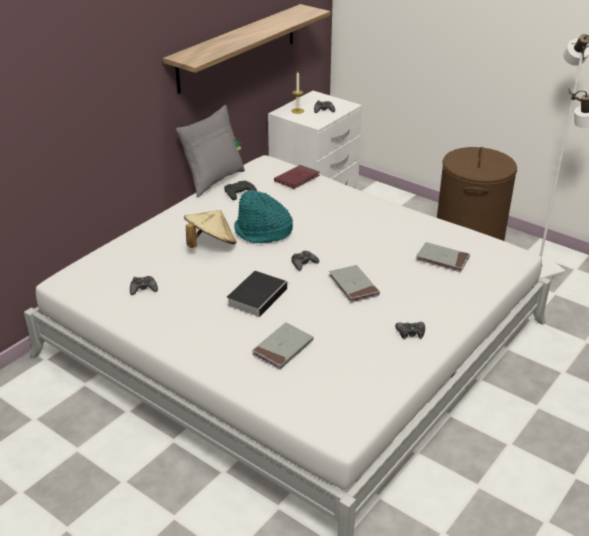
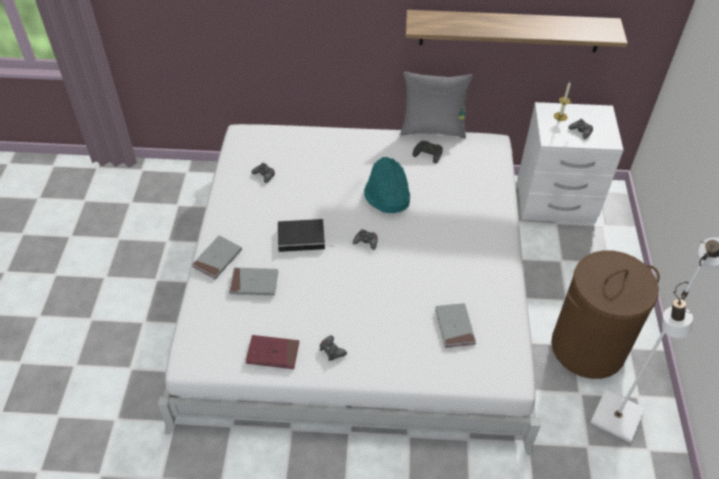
camera: 55 degrees right, 15 degrees up
(210, 245) = (344, 178): beige hat -> none
(297, 179) = (484, 174): red book -> red book (273, 353)
(353, 286) = (362, 286): grey book -> grey book (217, 259)

